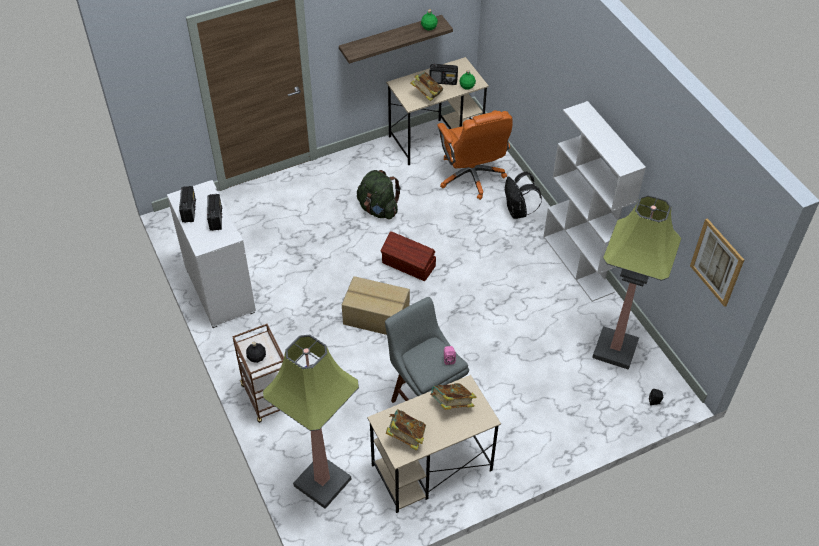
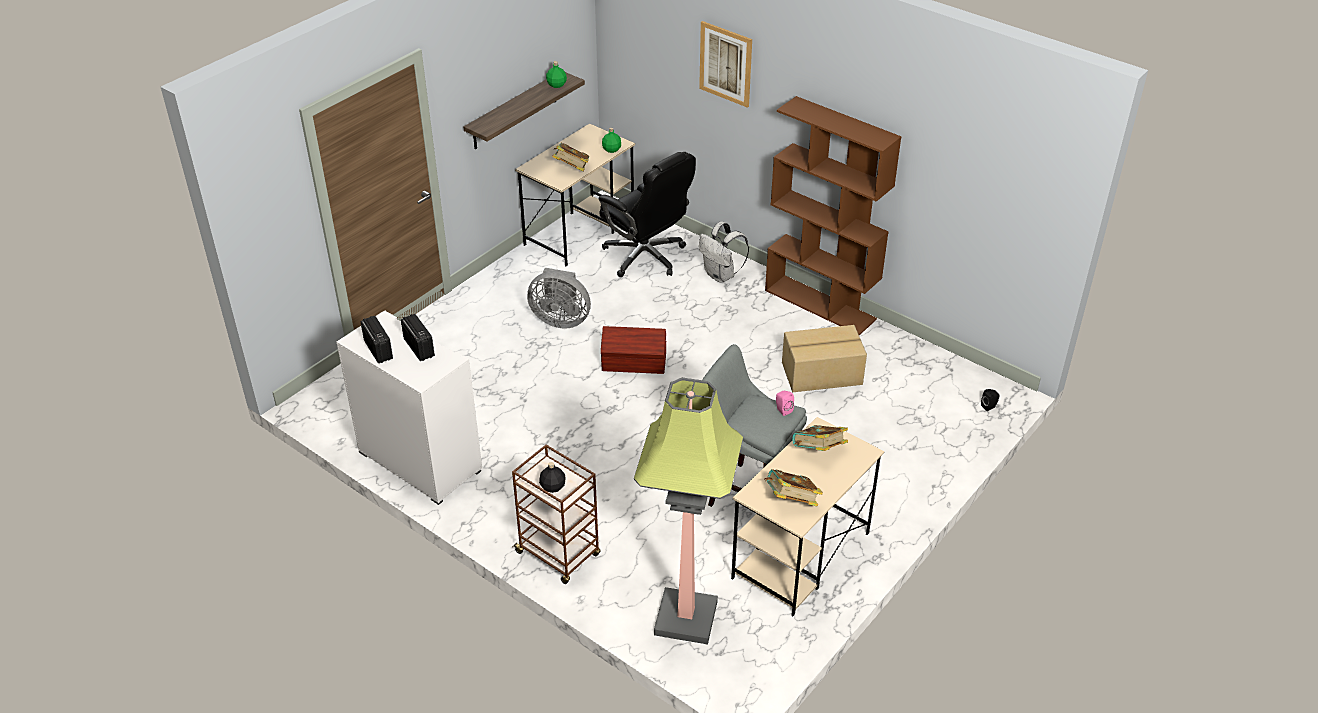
camera: 25 degrees left, 10 degrees down
(376, 317) = (632, 427): cardboard box -> cardboard box (822, 374)
(378, 209) = (560, 319): green backpack -> grey fan
(443, 81) = (581, 151): radio -> none
(471, 176) = (646, 256): orange office chair -> black office chair
(518, 212) = (721, 275): black backpack -> white backpack
(579, 264) = (821, 304): white bookcase -> brown bookcase
(616, 349) = (915, 371): floor lamp -> none
(717, 262) = (1028, 203): picture -> picture (725, 64)

